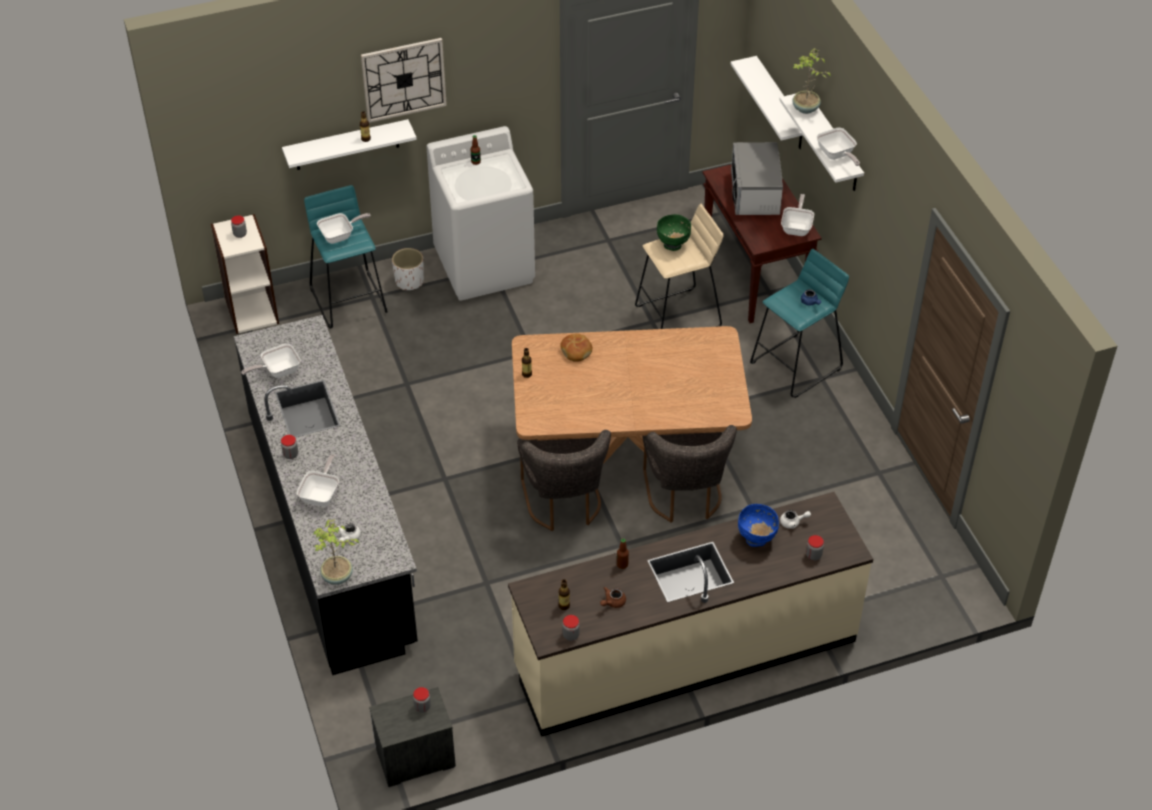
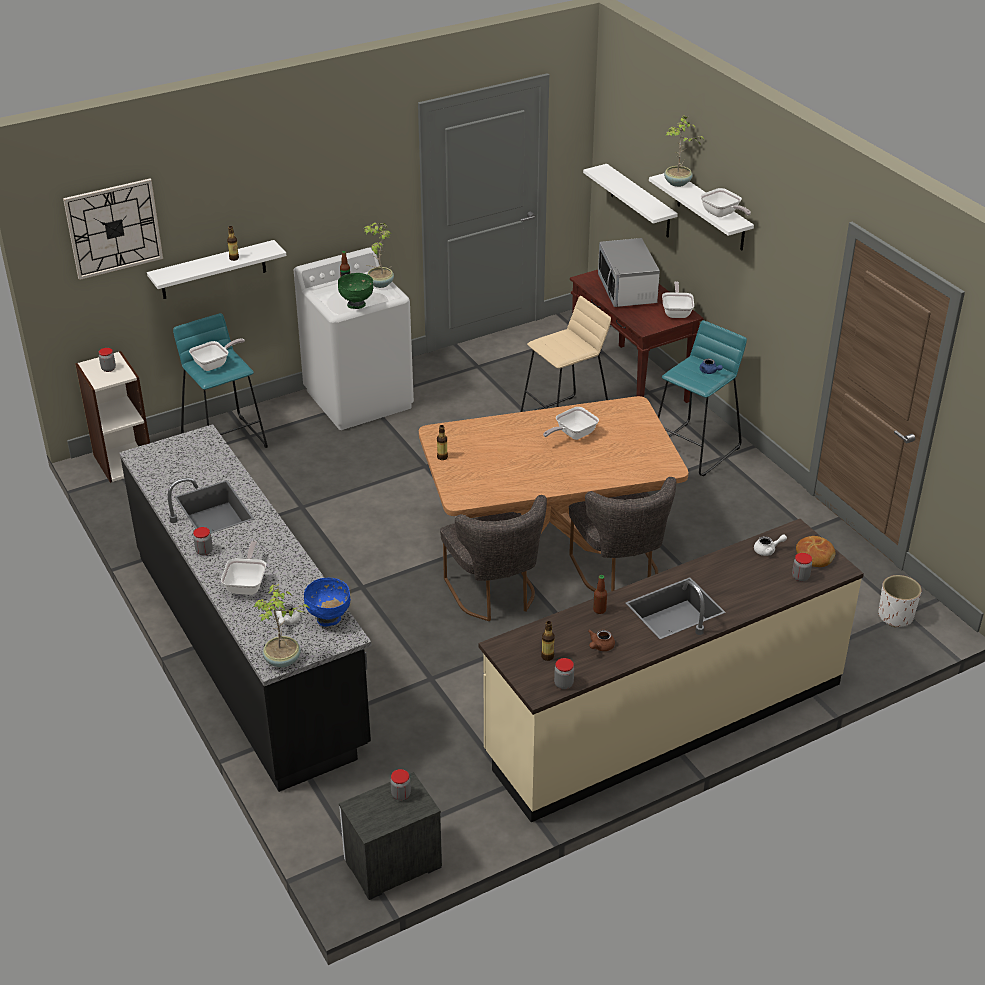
camera: 10 degrees left, 10 degrees down
(278, 371) = (174, 477): frying pan -> frying pan (572, 435)
(404, 79) = (268, 193): wall clock -> wall clock (113, 228)
(409, 281) = (285, 419): white planter -> white planter (895, 616)
(508, 168) = (379, 284): none -> potted plant
(576, 351) = (488, 432): bread -> bread (815, 556)
(673, 245) = (558, 339): green bowl -> green bowl (357, 305)
(756, 539) = (735, 569): blue bowl -> blue bowl (329, 619)

